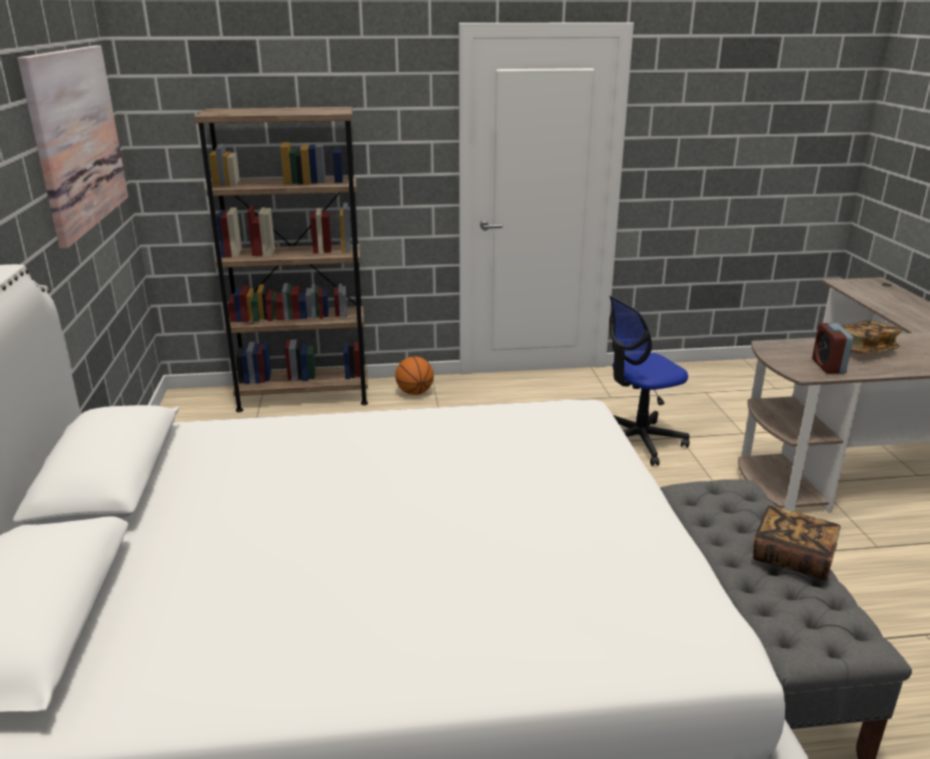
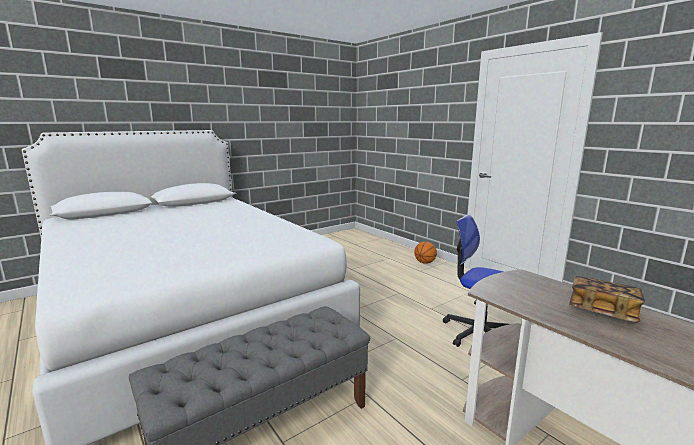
camera: 60 degrees right, 10 degrees down
(77, 139) = (307, 108): picture -> none
(303, 395) = (384, 245): brown bookcase -> none
(792, 557) = (263, 357): book -> none
(828, 366) = (524, 299): alarm clock -> none

